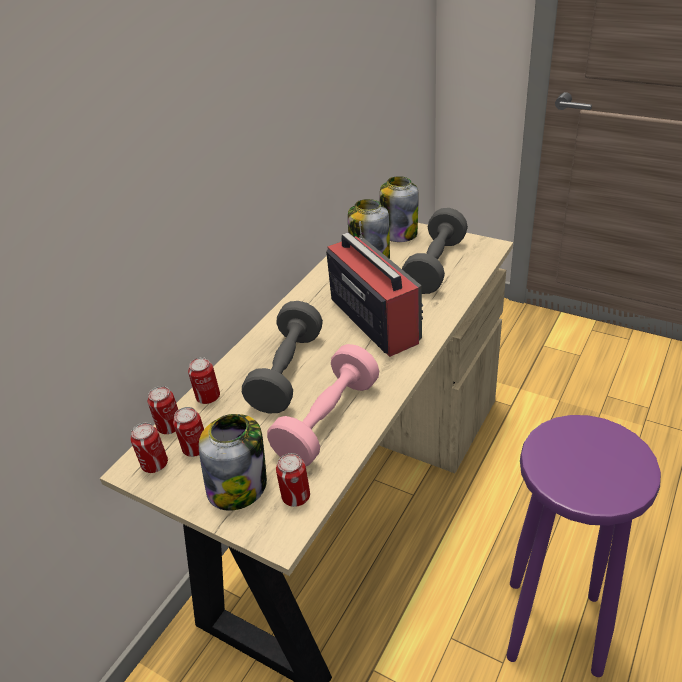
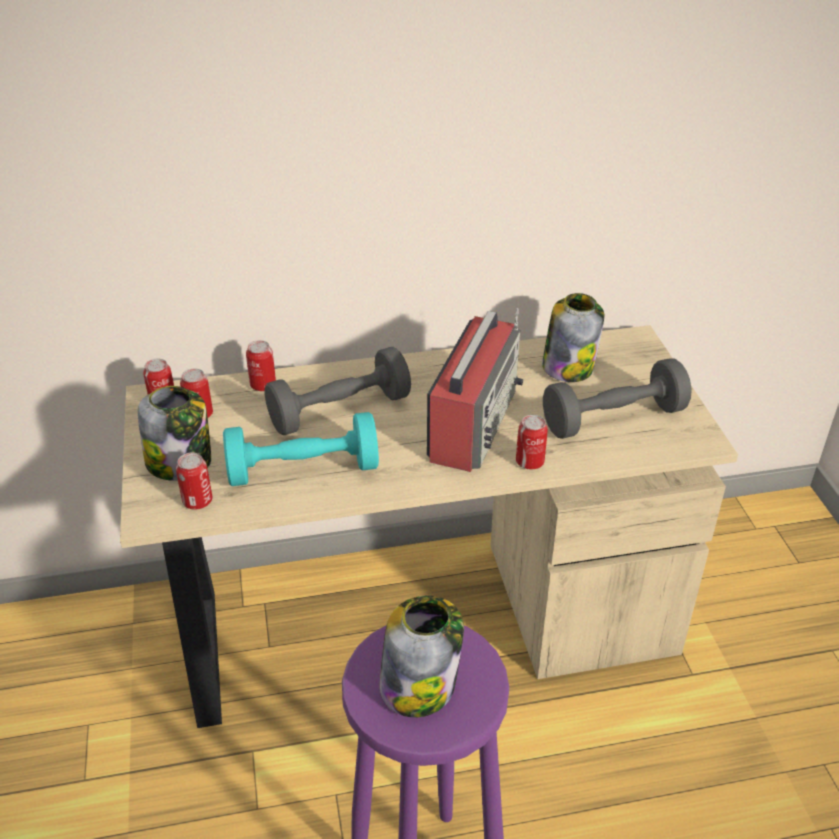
camera: 45 degrees right, 0 degrees up
(170, 426) = (210, 386): can -> can (529, 462)
(328, 420) = (303, 470): pink dumbbell -> turquoise dumbbell
(398, 233) = (638, 363): jar -> jar (419, 685)

